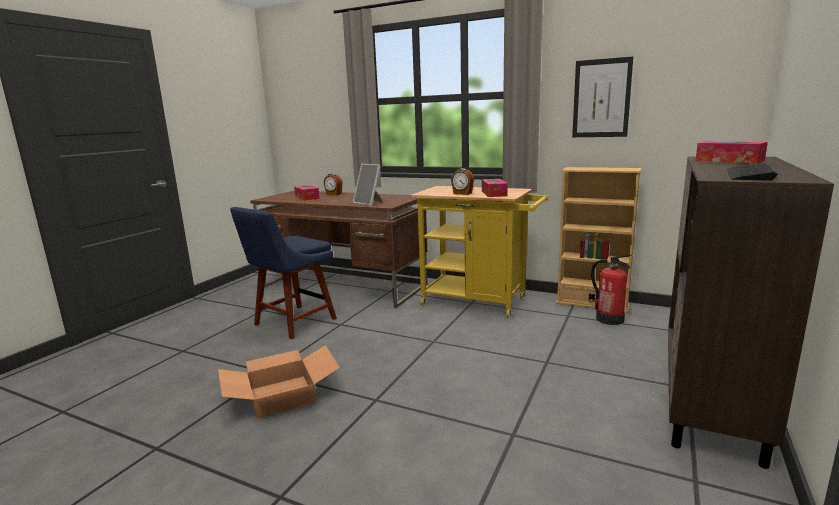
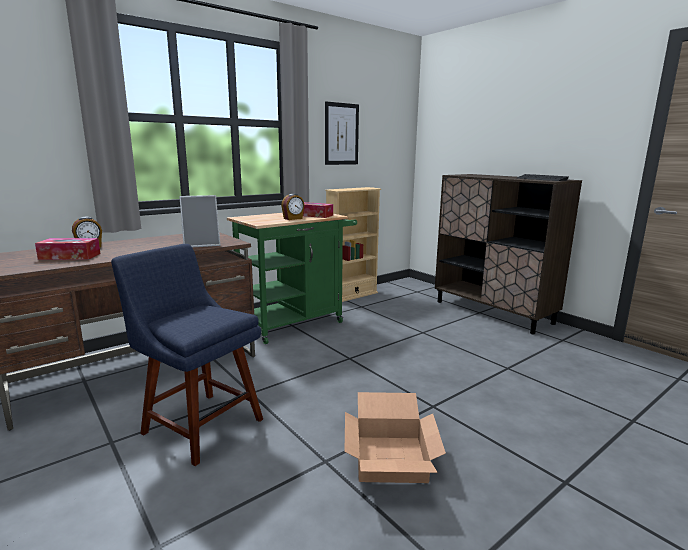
camera: 65 degrees left, 0 degrees up
(292, 323) = (199, 424): blue chair -> blue chair turned 150 degrees clockwise
(480, 302) = (296, 322): yellow cart -> green cart
(609, 319) = (380, 299): fire extinguisher -> none
(729, 161) = (480, 175): tissue box -> none

